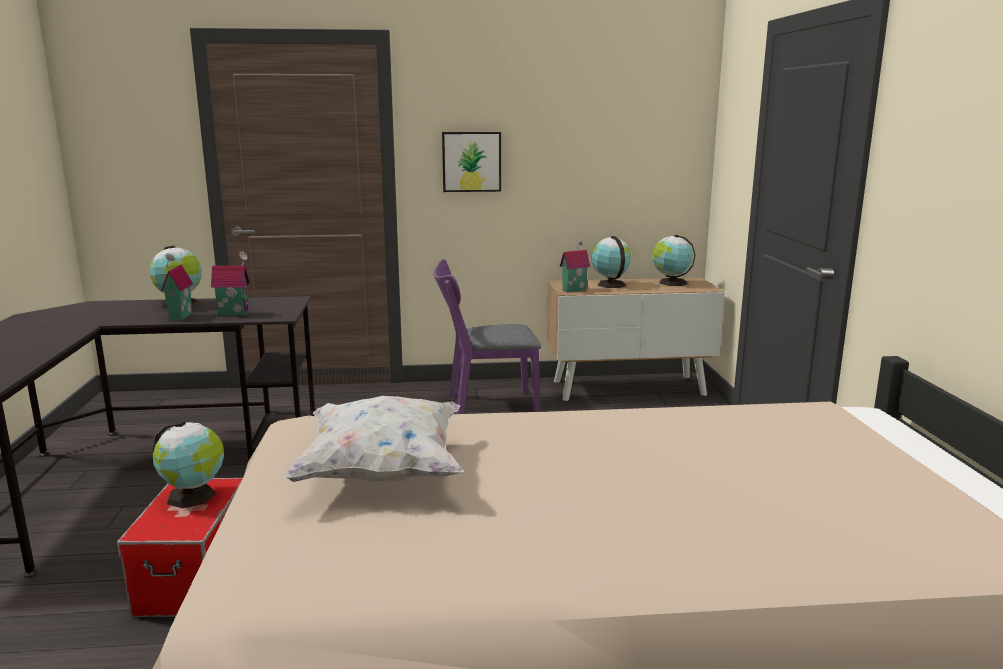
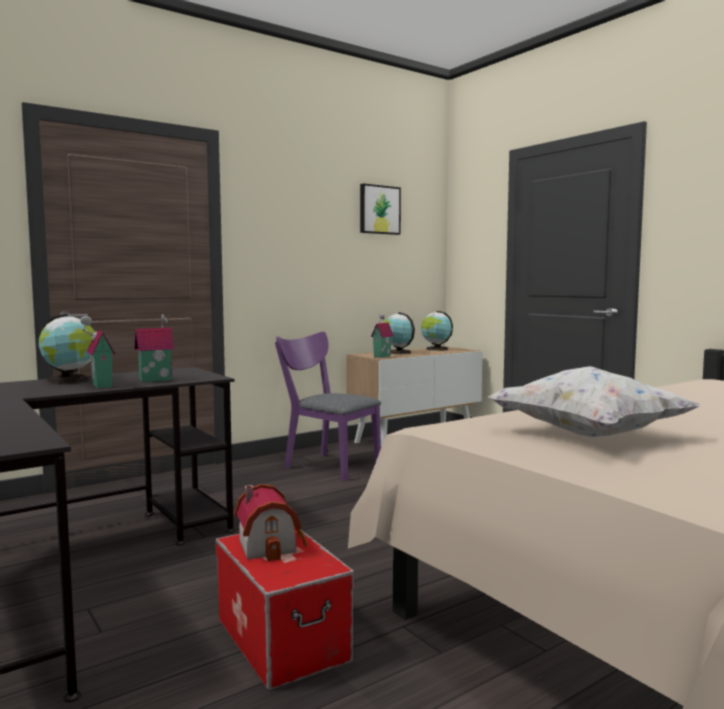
camera: 30 degrees left, 10 degrees down
(193, 496) = (271, 545): globe -> toy house
(471, 161) = (285, 251): picture -> picture (379, 210)
(485, 405) = (327, 465): purple chair -> purple chair turned 75 degrees clockwise

